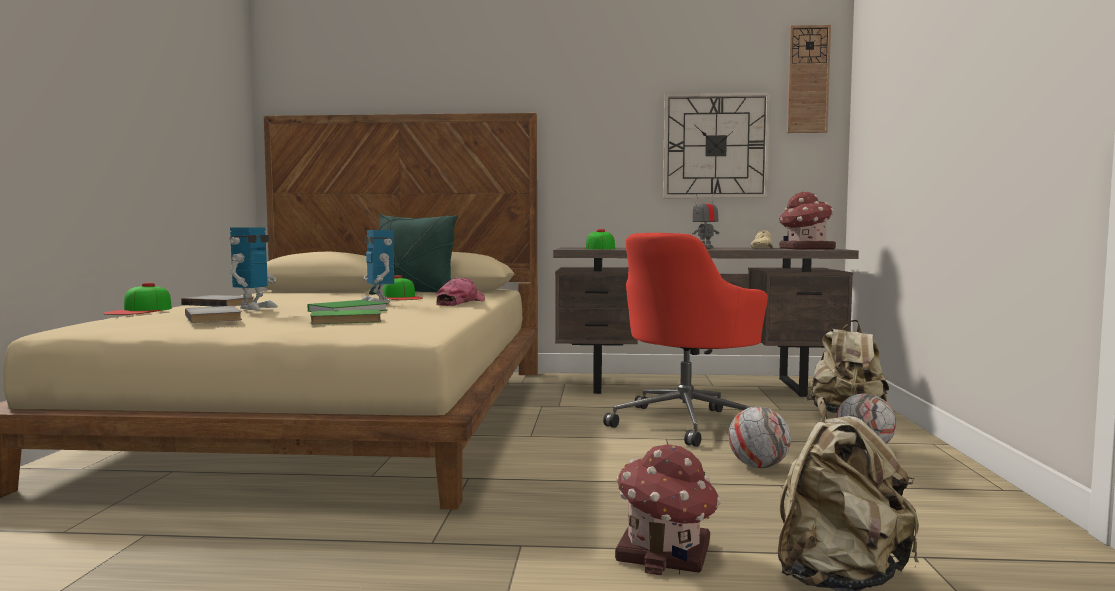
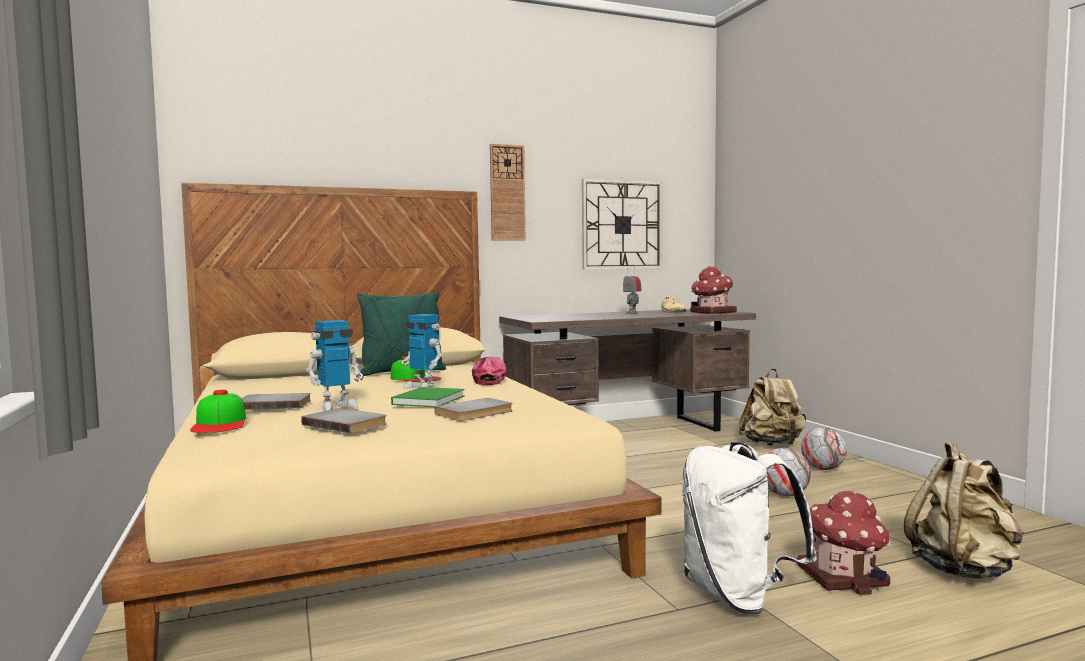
camera: 25 degrees left, 0 degrees up
(254, 308) = (336, 406): toy robot -> toy robot turned 60 degrees clockwise
(346, 320) = (476, 413): green book -> grey book
(511, 545) = (738, 596): none -> white backpack
(599, 248) = (558, 318): cap -> none
(687, 423) = (678, 466): red office chair -> none
(808, 79) = (687, 173): wall clock -> wall clock (507, 193)

